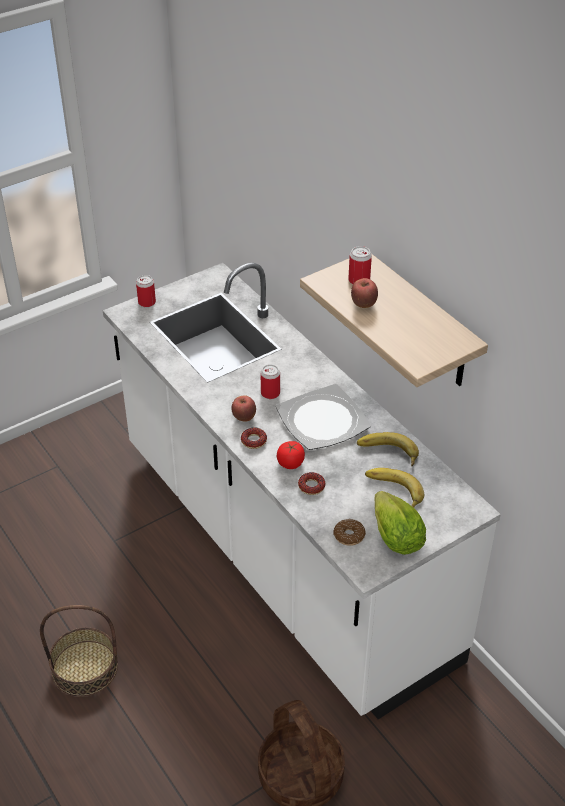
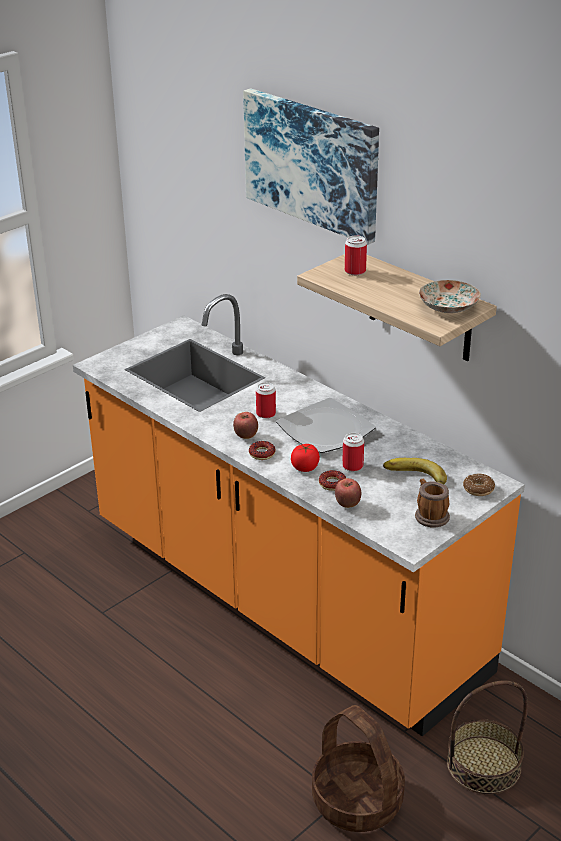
camera: 10 degrees left, 10 degrees down
(84, 668) = (100, 734): basket -> basket (483, 765)
(147, 302) = (116, 354): can -> can (352, 466)
(282, 552) = (282, 600): white counter -> orange counter
(335, 158) = (312, 163): none -> picture
(349, 535) = (383, 519): donut -> donut (478, 489)
(363, 305) = (367, 288): apple -> apple (347, 504)
(387, 453) = (398, 449): banana -> none
(395, 537) = (429, 515): lettuce -> mug
(437, 341) = (448, 307): none -> plate

